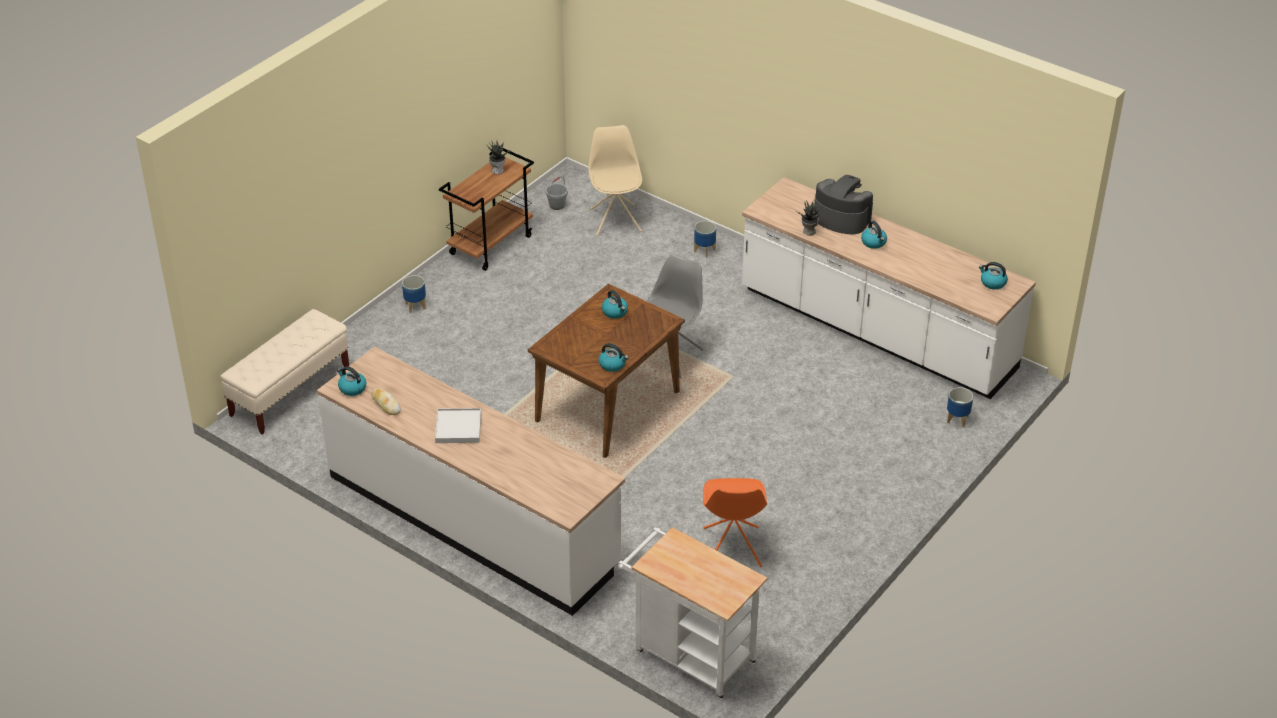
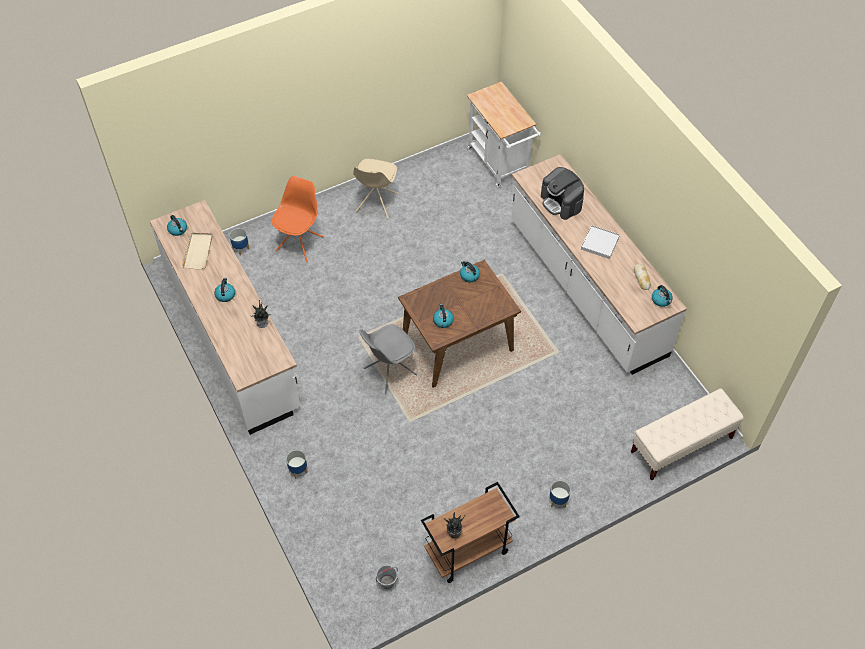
camera: 155 degrees left, 15 degrees up
(615, 219) = (347, 540): beige chair -> beige chair (376, 203)
(732, 548) = (439, 214): orange chair -> orange chair (300, 243)
(841, 219) = (229, 327): coffee machine -> coffee machine (561, 202)
(946, 270) = (198, 251): none -> beige tray

